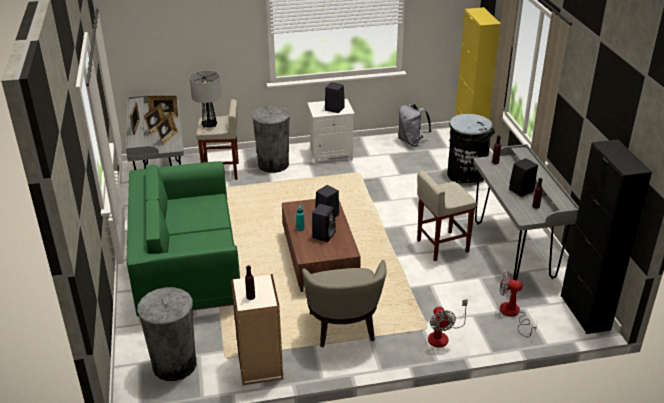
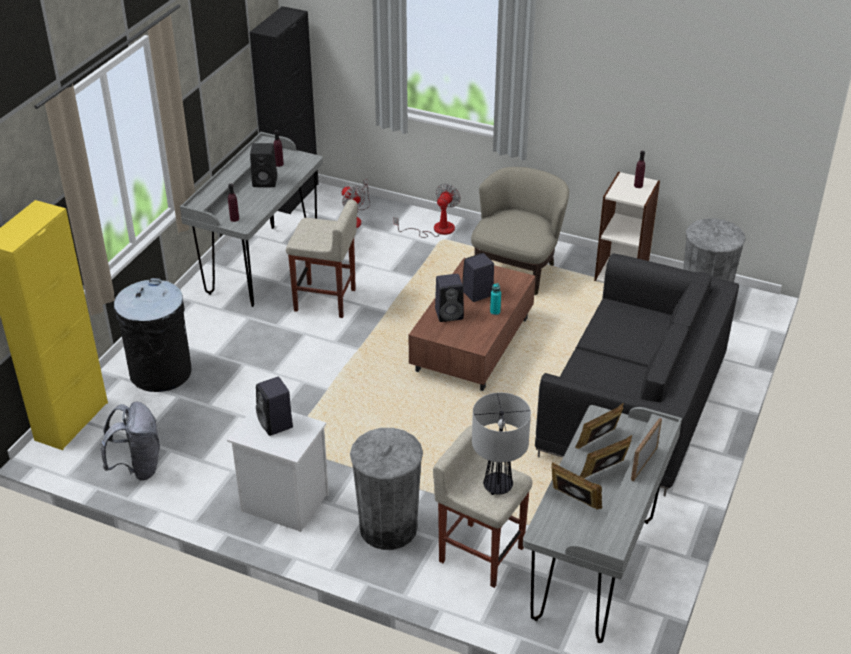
camera: 145 degrees left, 5 degrees up
(186, 265) = (634, 406): green sofa -> black sofa

